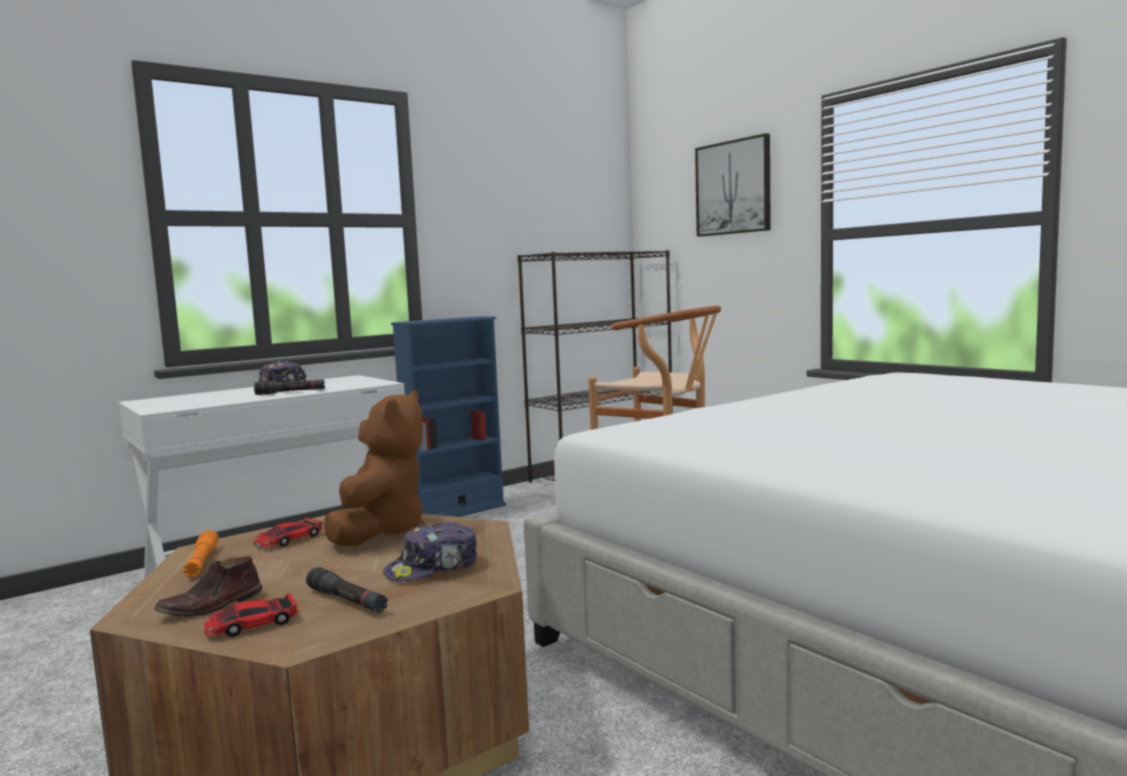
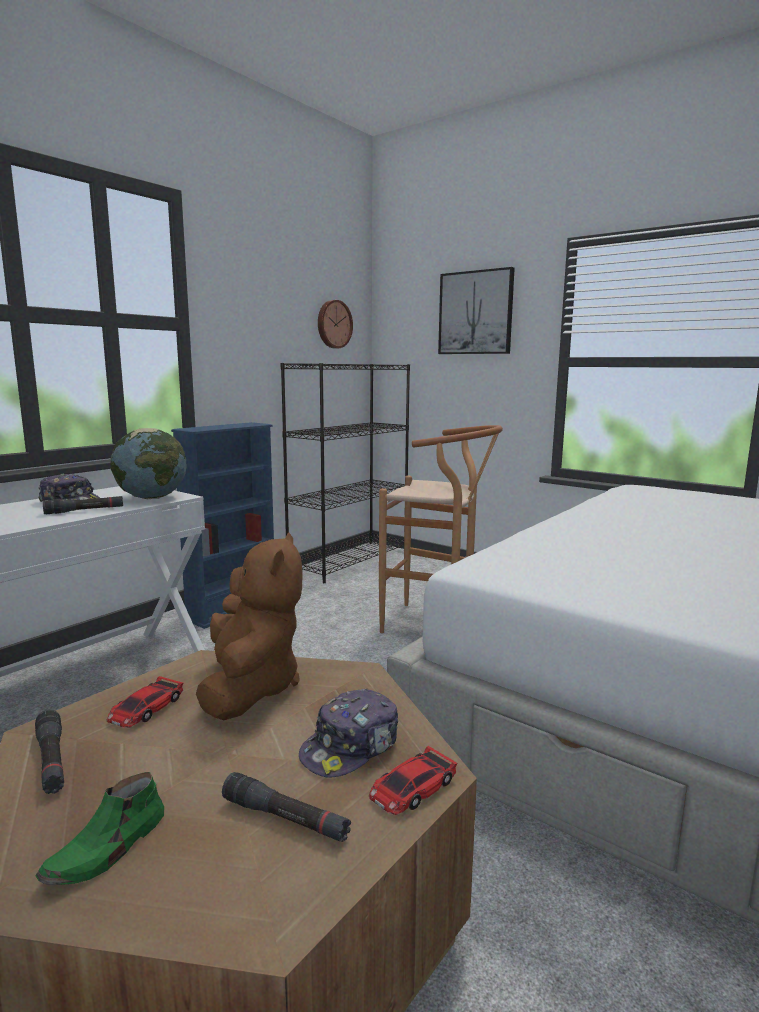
camera: 15 degrees left, 5 degrees up
(201, 562) = (51, 760): orange flashlight -> black flashlight
(212, 606) = (107, 849): brown shoe -> green shoe
(251, 624) = (184, 884): toy car -> toy car (413, 788)
(357, 384) = (152, 498): none -> globe
(582, 212) = (333, 324): none -> wall clock

